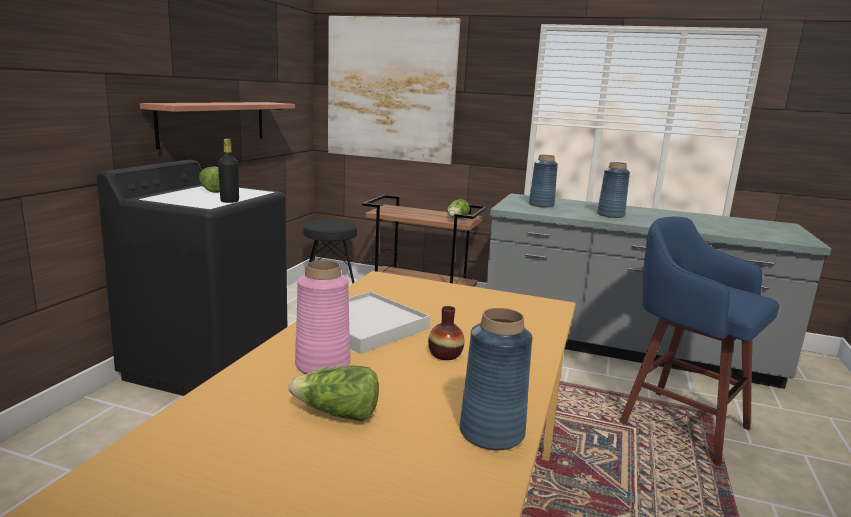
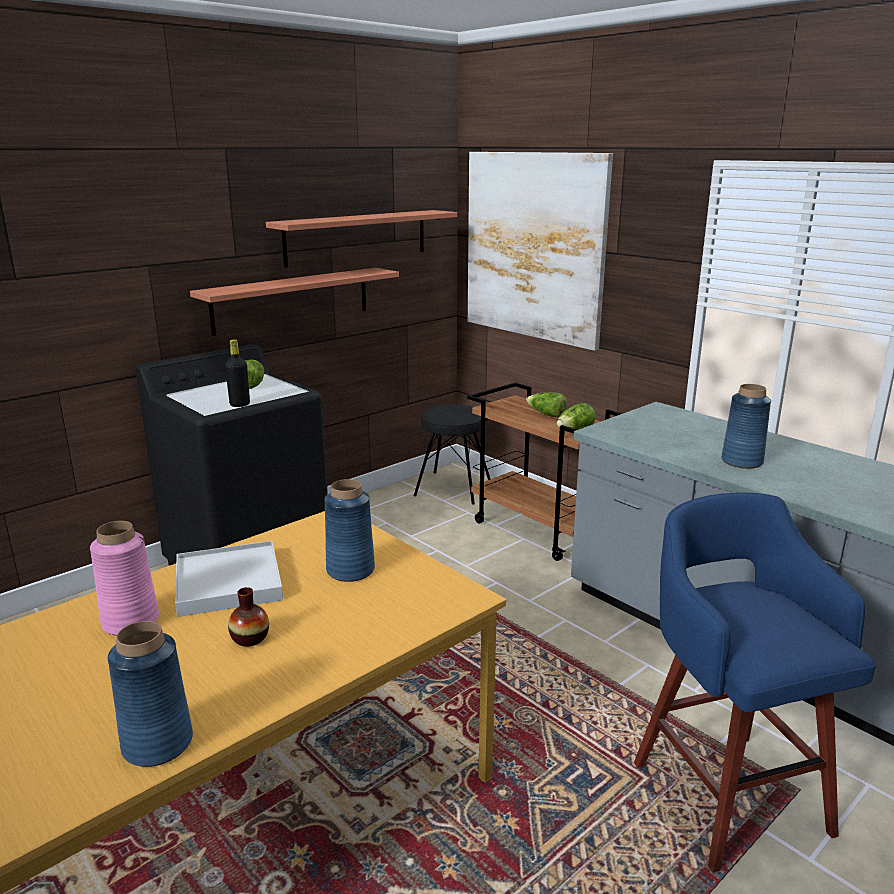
camera: 30 degrees right, 5 degrees up
(256, 74) = (357, 237): none -> shelf
(337, 414) = (70, 680): lettuce -> lettuce (546, 414)
(541, 205) = (662, 430): blue vase -> blue vase (350, 570)

